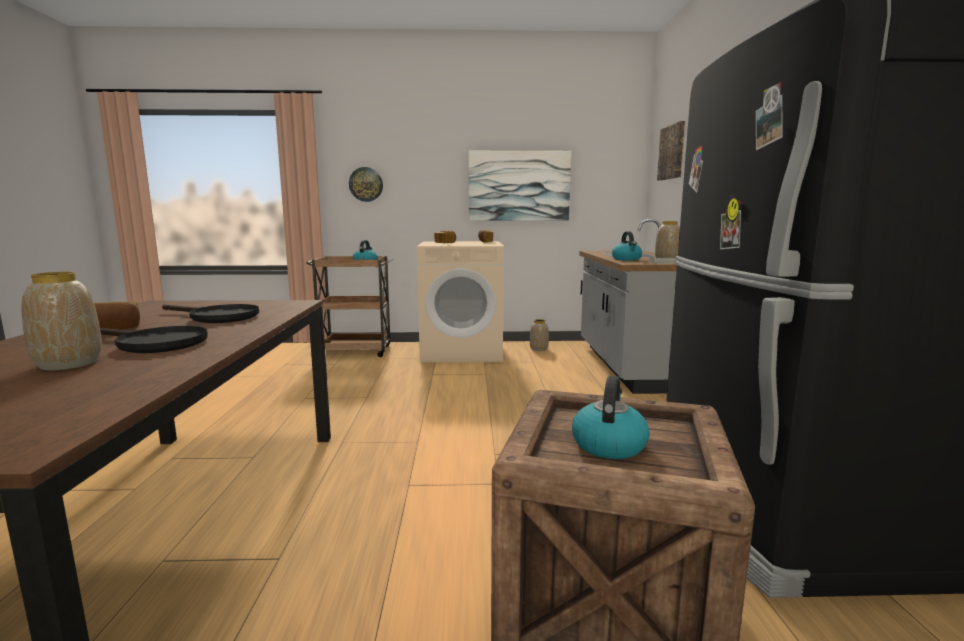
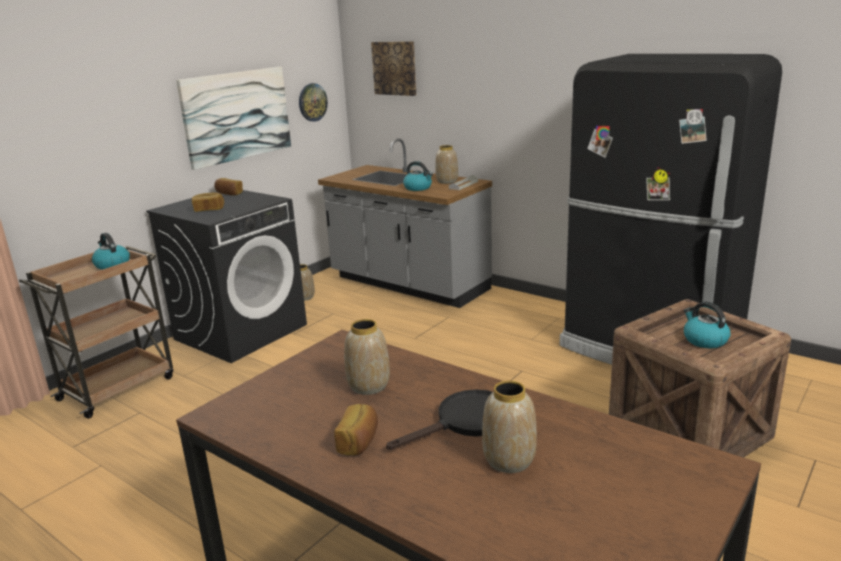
camera: 50 degrees left, 10 degrees up
(217, 317) = (369, 386): black frying pan -> vase
(366, 184) = (49, 148): wall clock -> wall clock (312, 102)
(462, 351) = (241, 331): beige washing machine -> black washing machine

